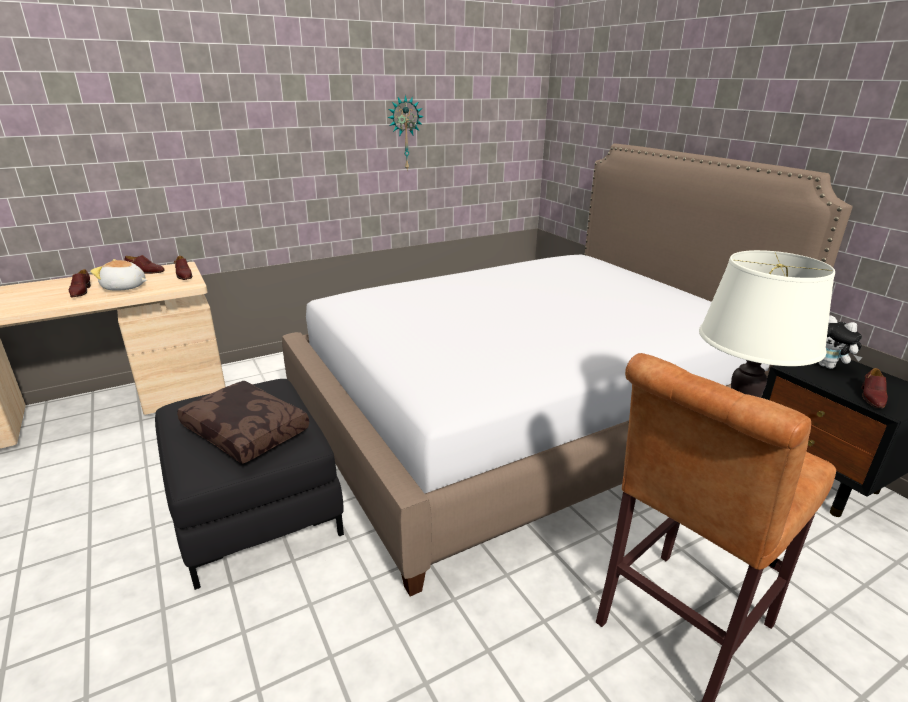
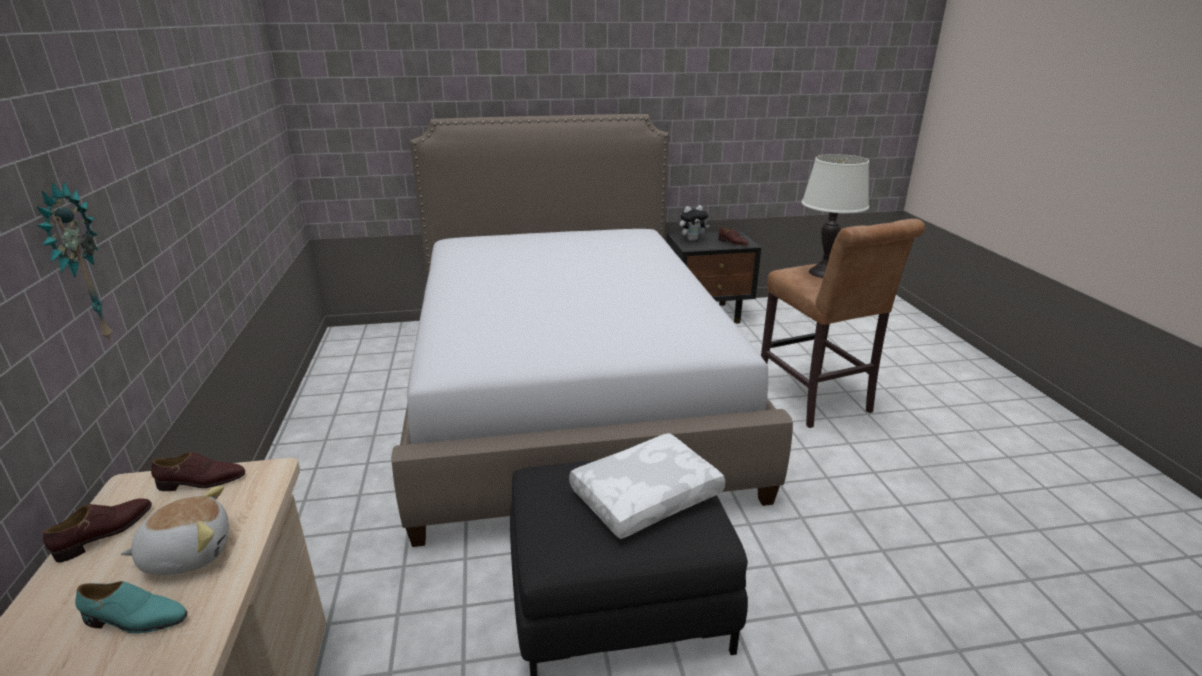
camera: 70 degrees left, 0 degrees up
(80, 291) = (136, 620): brown shoe -> turquoise shoe
(124, 287) = (188, 553): plush toy -> plush toy turned 135 degrees counterclockwise
(247, 431) = (645, 494): brown pillow -> white pillow
(405, 133) = (218, 151): wall clock -> wall clock (74, 266)

